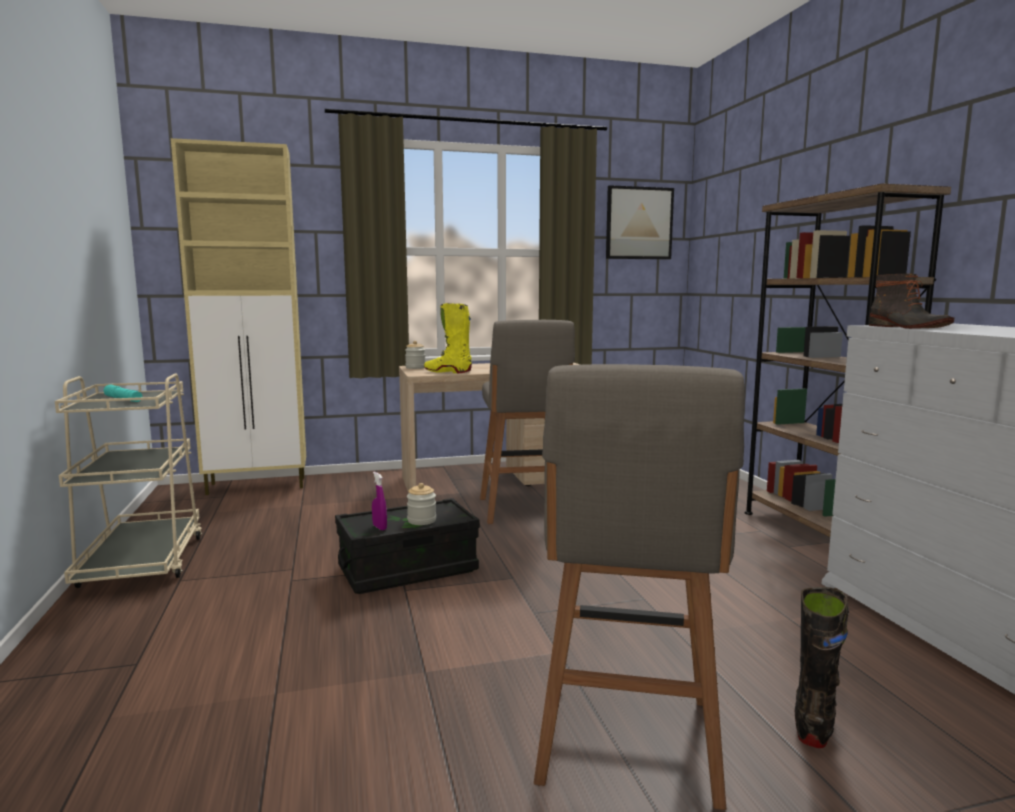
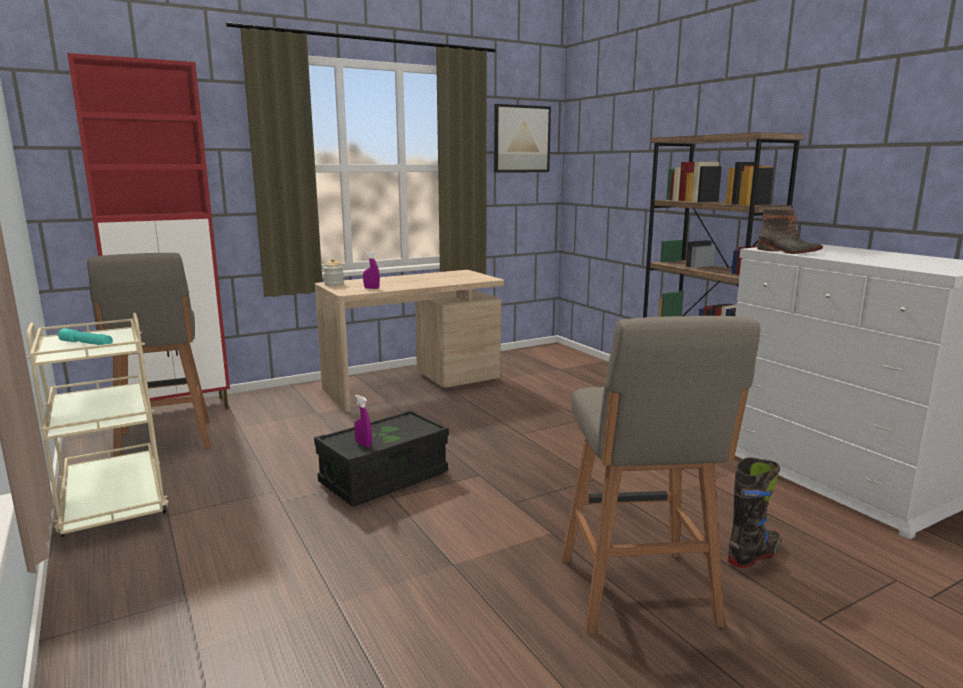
camera: 15 degrees left, 5 degrees up
(258, 486) = (179, 411): beige cabinet -> red cabinet
(421, 520) = (397, 434): jar -> none
(448, 372) = (371, 288): yellow boot -> purple spray bottle
(525, 510) = (456, 411): grey stool -> grey stool (165, 442)
(814, 721) = (754, 555): black boot -> black boot turned 45 degrees clockwise

